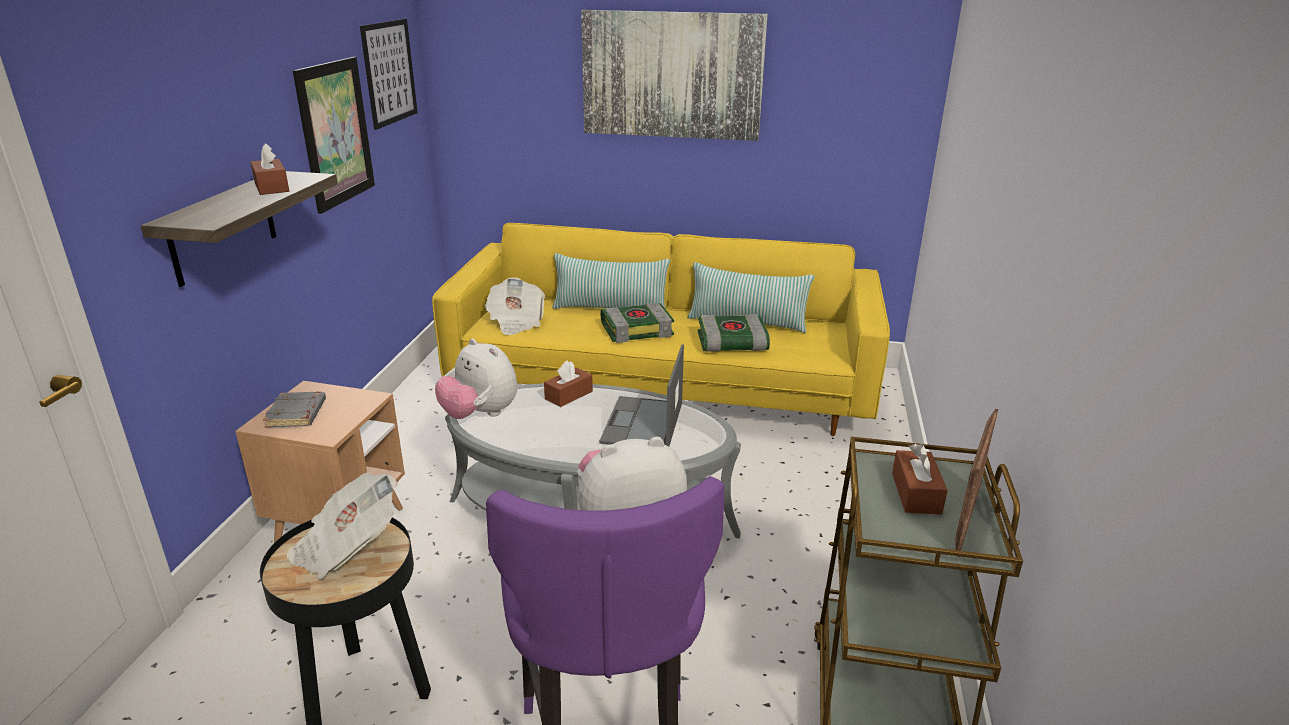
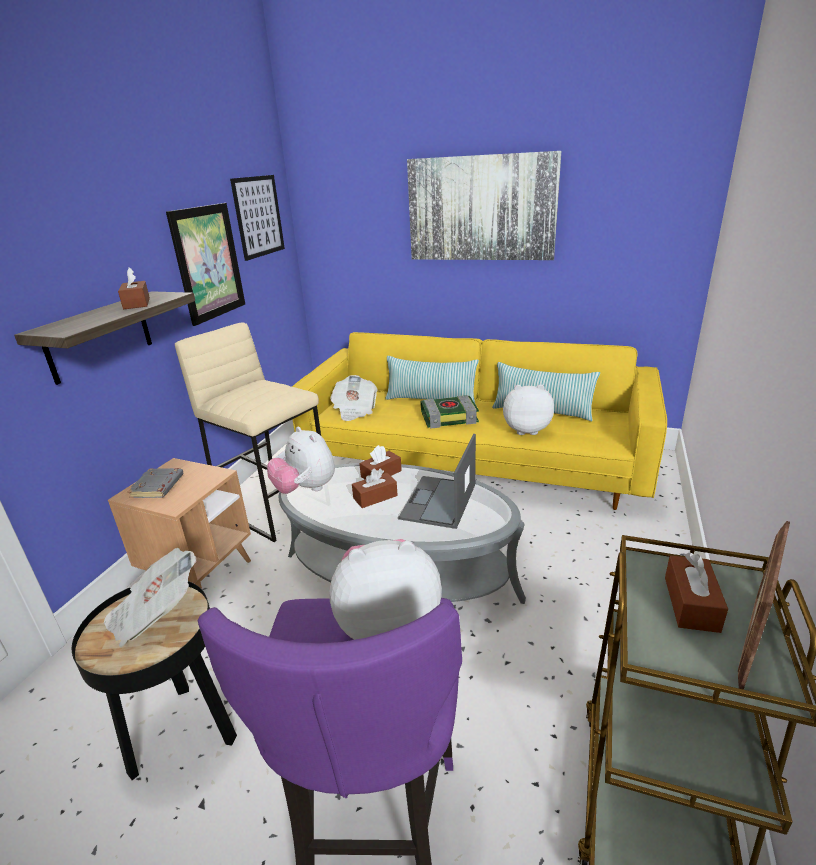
camera: 10 degrees right, 0 degrees up
(418, 445) = (274, 507): none -> beige stool
(567, 421) = (375, 497): none -> brown tissue box
(731, 343) = (526, 430): book -> plush toy

